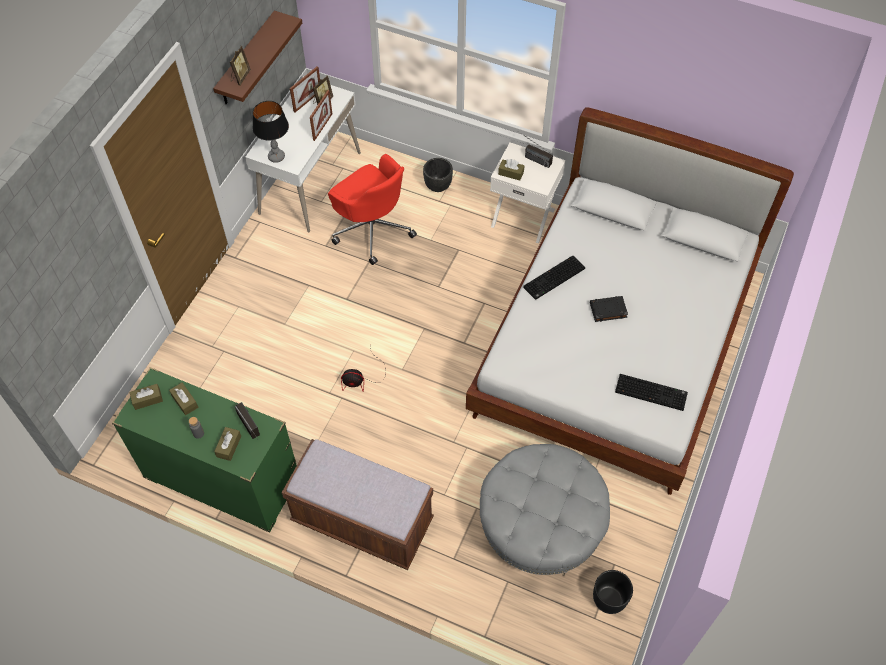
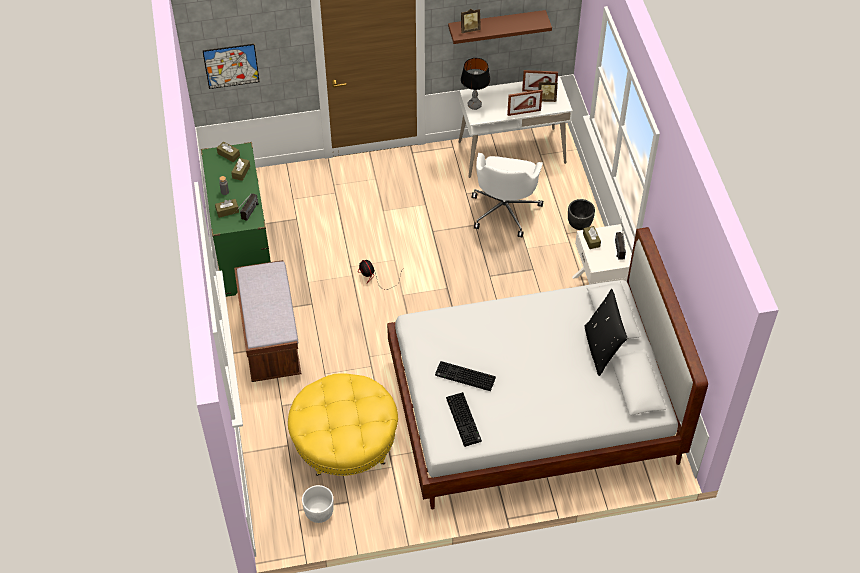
camera: 55 degrees right, 5 degrees down
(58, 310) = (231, 66): none -> picture
(372, 228) = (505, 210): red office chair -> white office chair
(540, 525) = (345, 441): grey ottoman -> yellow ottoman
(554, 279) = (513, 314): keyboard -> keyboard (464, 377)
(607, 310) = (513, 358): black book -> none
(609, 598) = (319, 512): black planter -> white planter
(644, 238) = (602, 349): none -> black pillow

